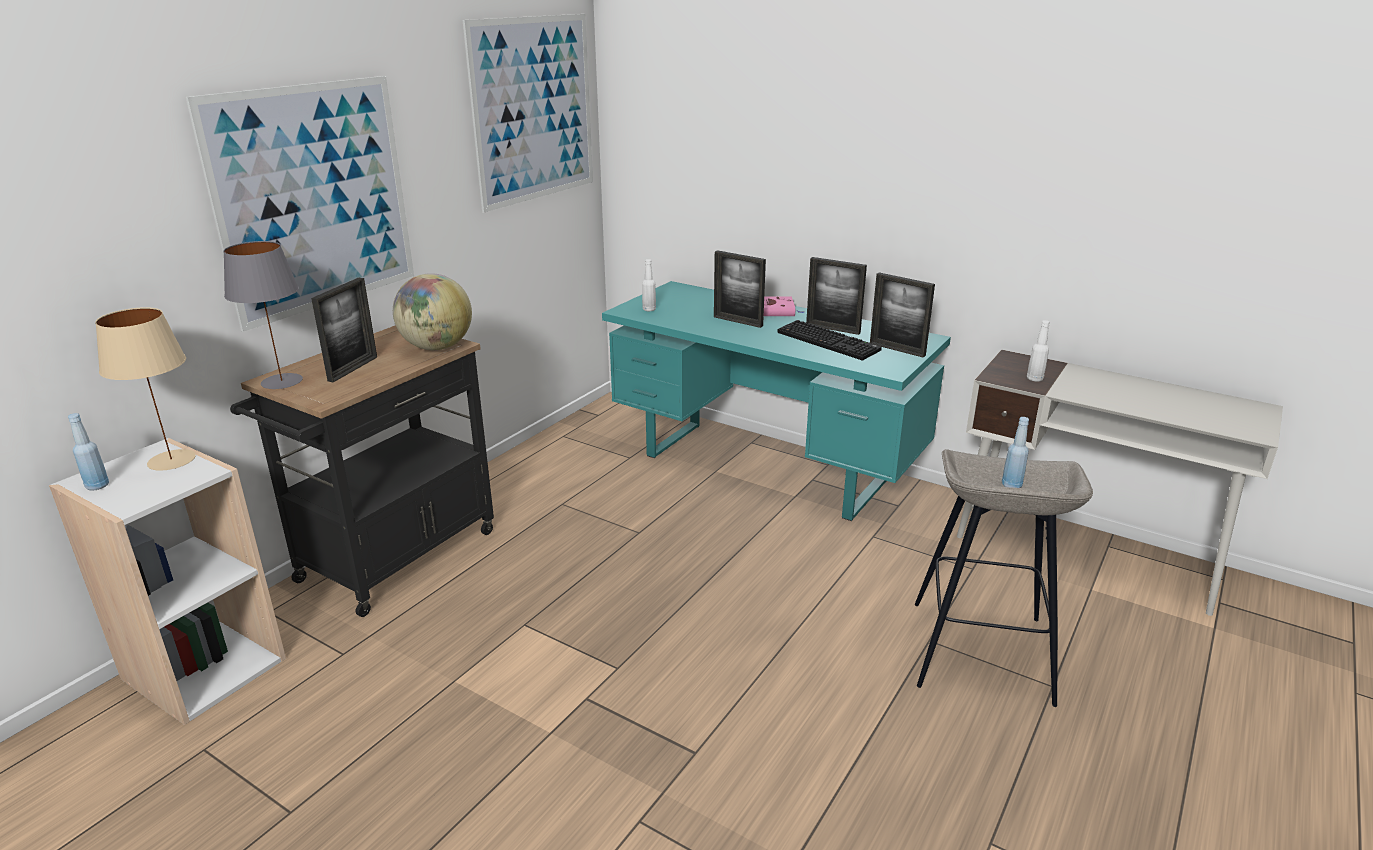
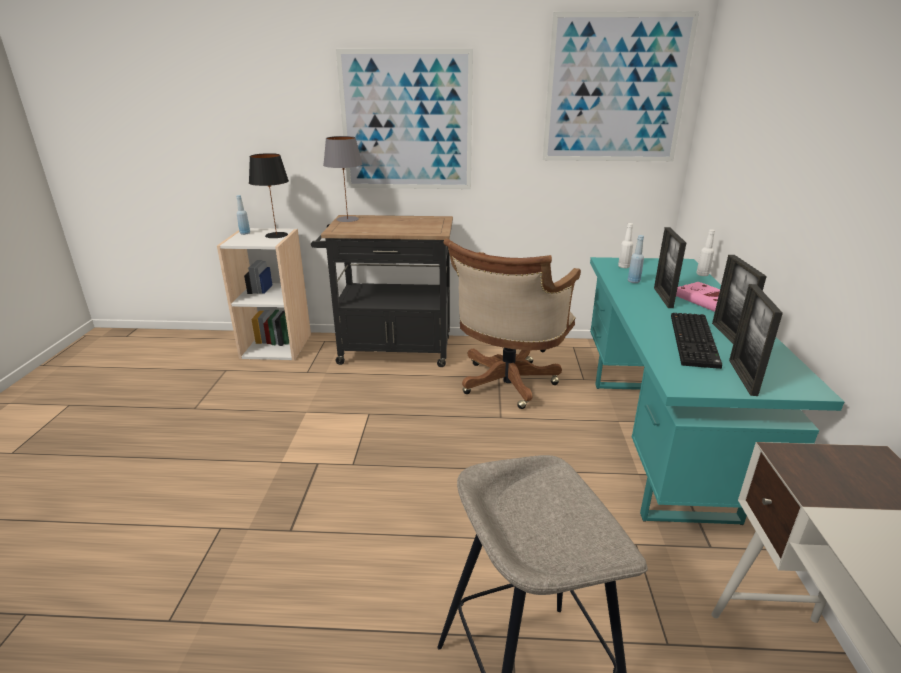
camera: 60 degrees right, 0 degrees up
(171, 460) = (276, 235): beige table lamp -> black table lamp
(353, 369) = (378, 225): picture frame -> none
(437, 347) = (428, 230): globe -> none
(583, 505) = (506, 384): none -> office chair
(1011, 485) = (538, 525): blue bottle -> blue bottle (633, 281)
(1034, 379) = (840, 488): white bottle -> white bottle (702, 274)

